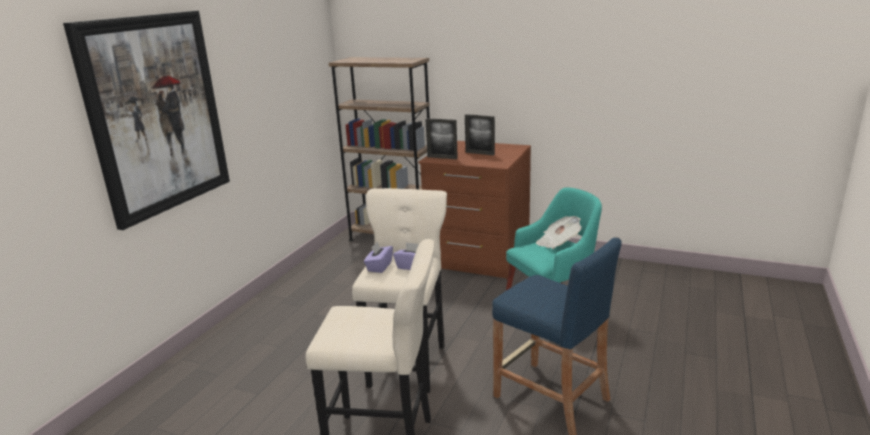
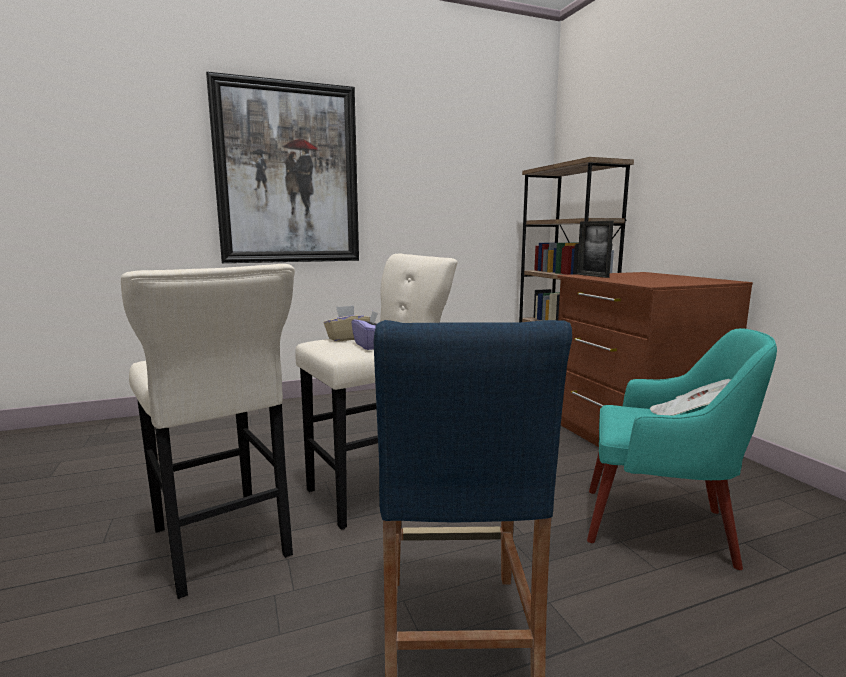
camera: 45 degrees right, 10 degrees down
(379, 267) = (347, 338): purple tissue box -> beige tissue box
(480, 153) = (651, 278): picture frame -> none

